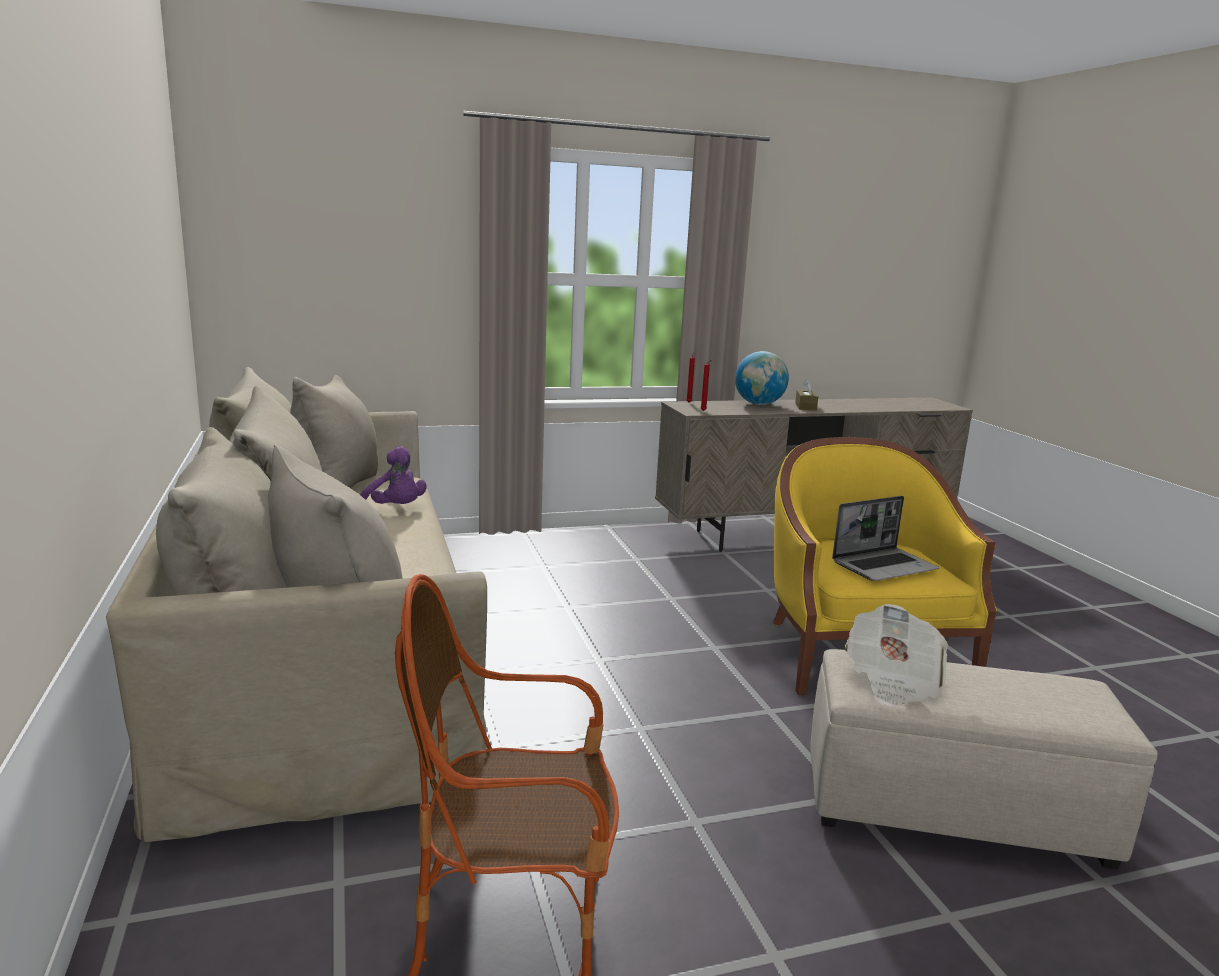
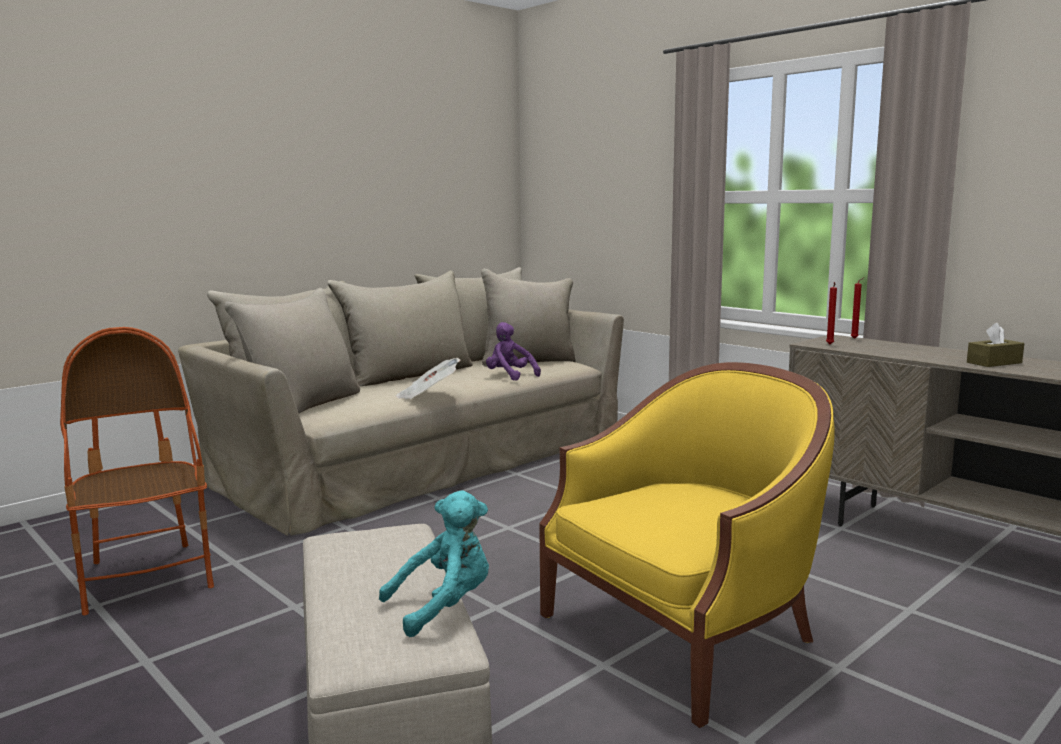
camera: 65 degrees right, 5 degrees down
(395, 509) = (510, 376): purple plush toy -> purple plush toy turned 120 degrees clockwise
(759, 404) = (937, 351): globe -> none
(884, 566) = (662, 514): laptop -> none
(892, 681) = (366, 547): newspaper -> newspaper (428, 396)
(1026, 673) = (444, 606): none -> turquoise plush toy

